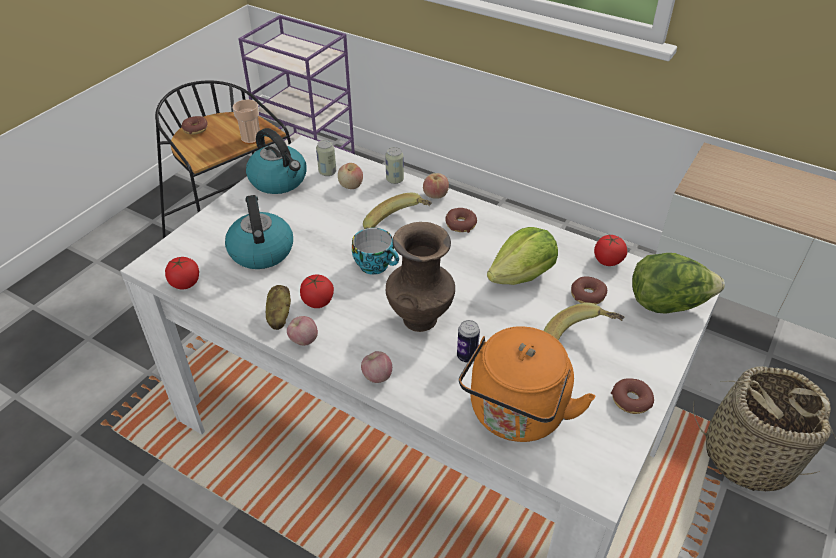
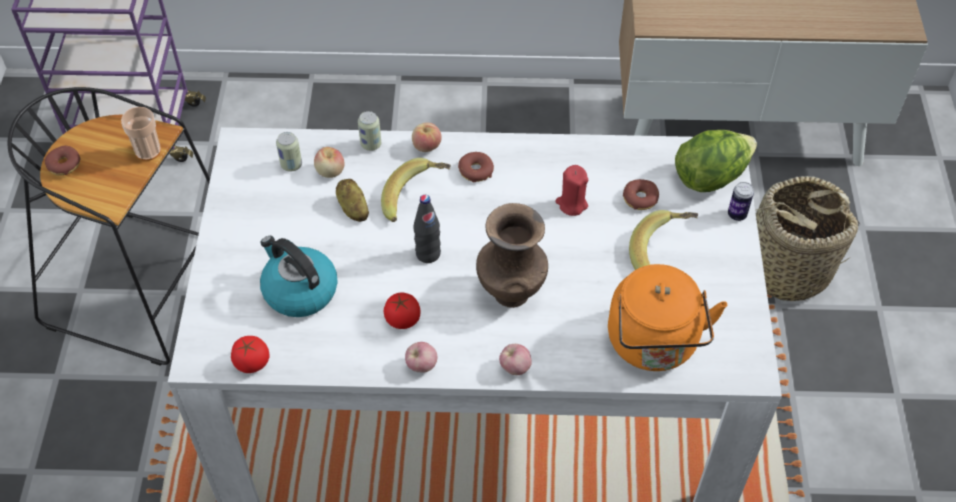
camera: 30 degrees left, 10 degrees up
(279, 180) = (247, 198): kettle -> none
(279, 316) = (377, 352): potato -> potato (353, 208)
(376, 265) = (428, 254): cup -> black bottle
(467, 356) = (578, 310): can -> can (737, 214)
(522, 276) = (571, 204): lettuce -> red candle
(607, 260) = (635, 153): tomato -> none
(631, 400) = (734, 286): donut -> none

